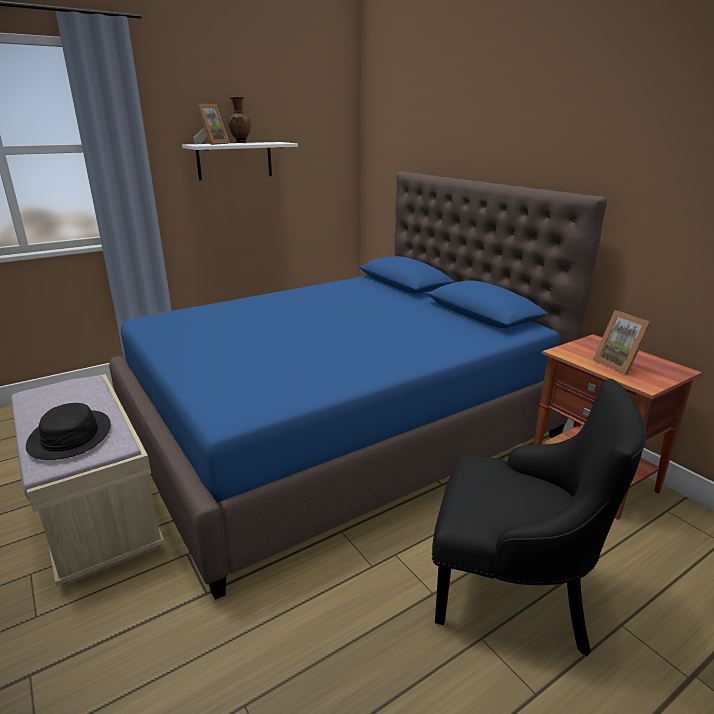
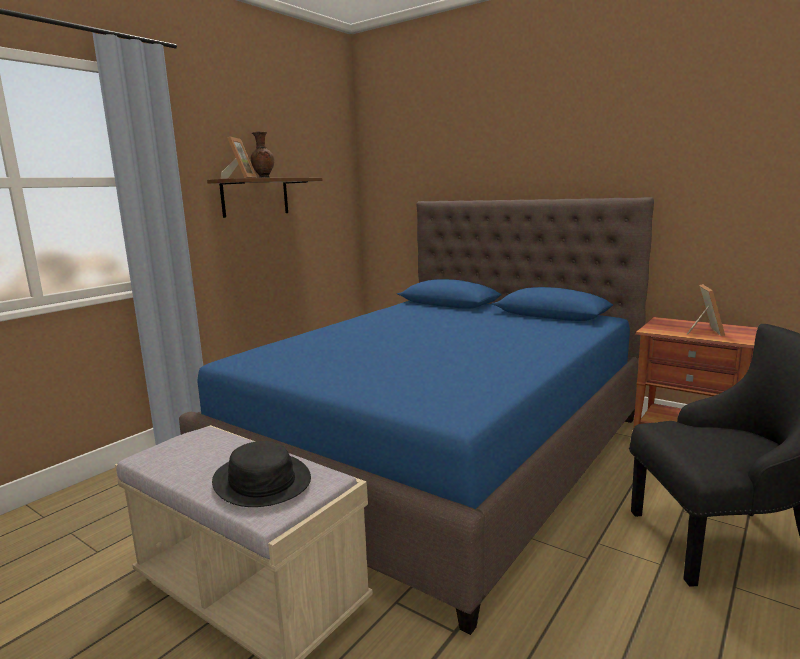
camera: 20 degrees left, 10 degrees down
(235, 160) = (255, 197): white shelf -> brown shelf
(619, 364) = (704, 331): picture frame -> picture frame turned 120 degrees counterclockwise

